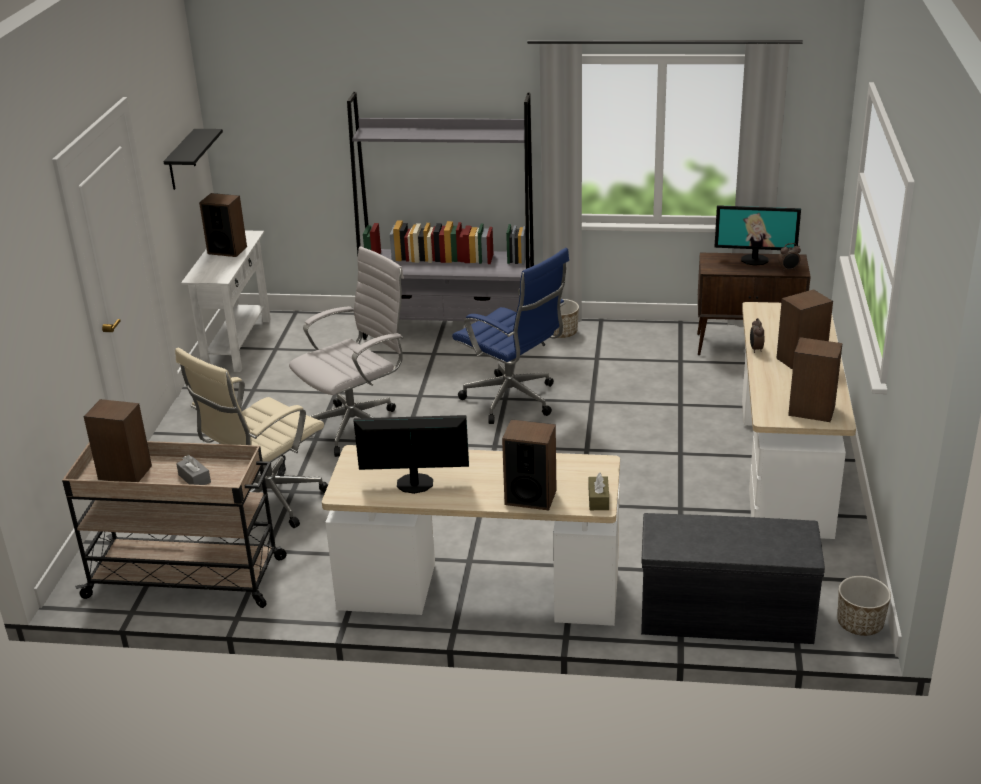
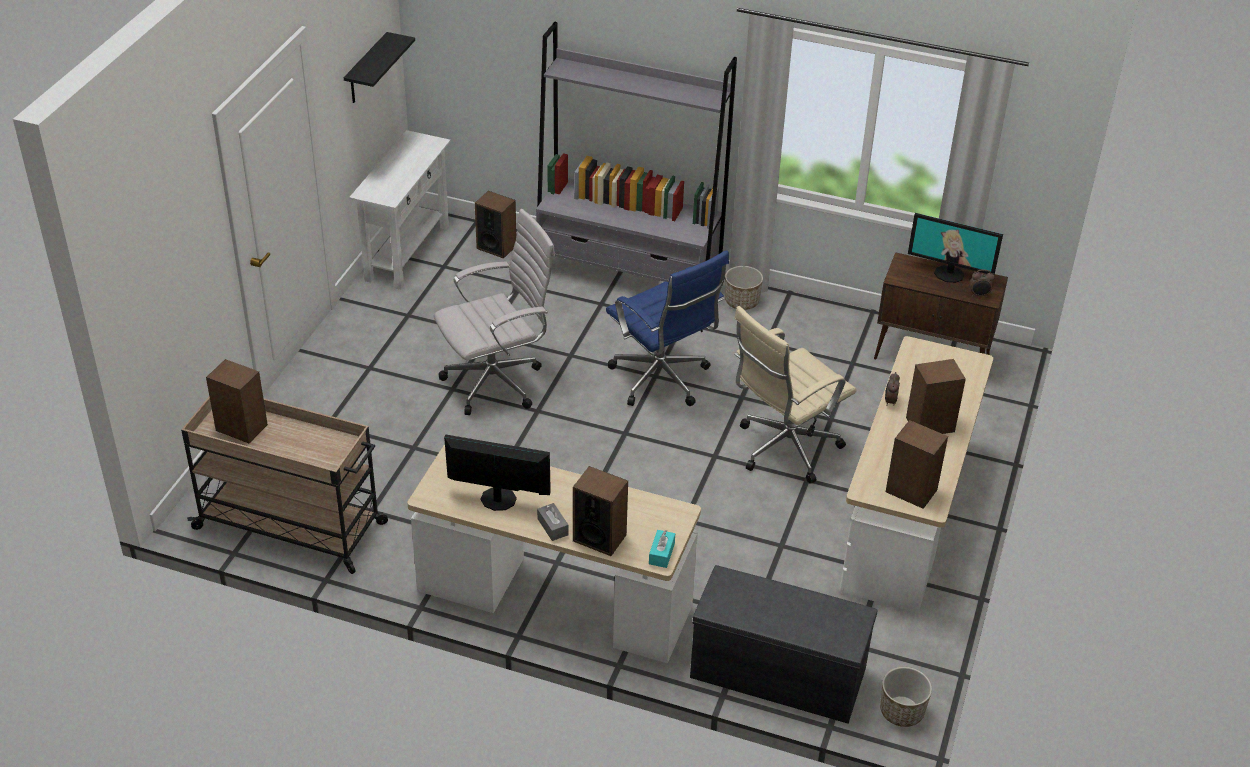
camera: 10 degrees right, 10 degrees up
(194, 478) = (302, 448): grey tissue box -> grey tissue box (552, 527)
(227, 250) = (406, 161): speaker -> speaker (496, 247)
(267, 503) = (386, 456): beige office chair -> beige office chair (783, 450)
(598, 499) = (661, 554): brown tissue box -> turquoise tissue box

